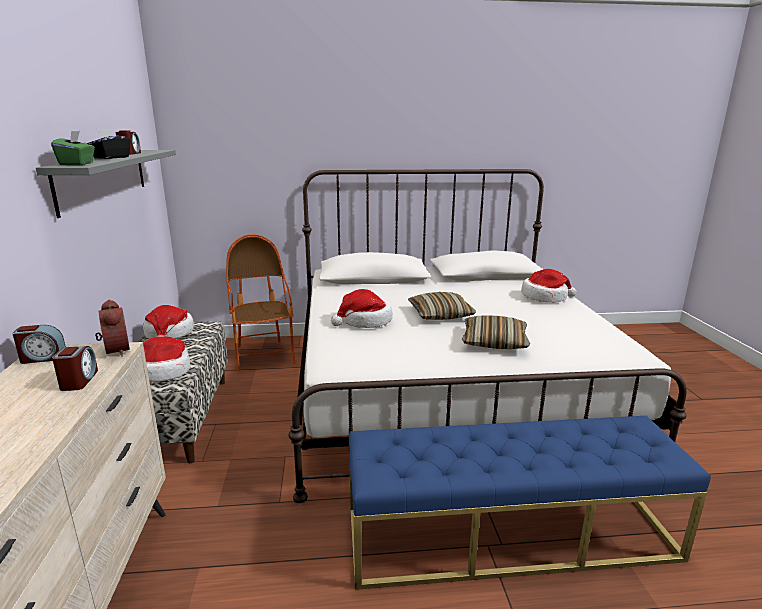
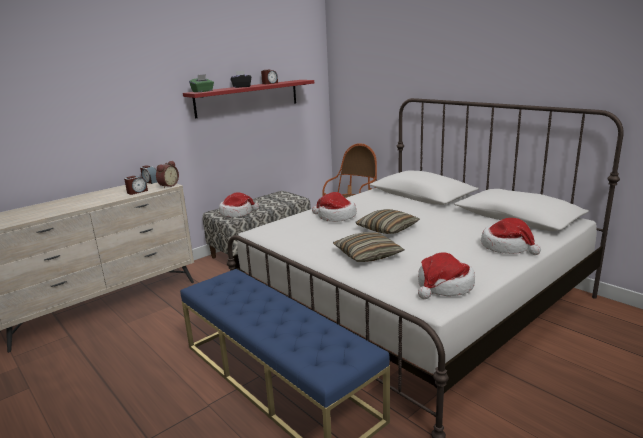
camera: 55 degrees right, 0 degrees up
(104, 178) = (248, 98): grey shelf -> red shelf
(169, 334) = (275, 197): hat -> hat (444, 286)

